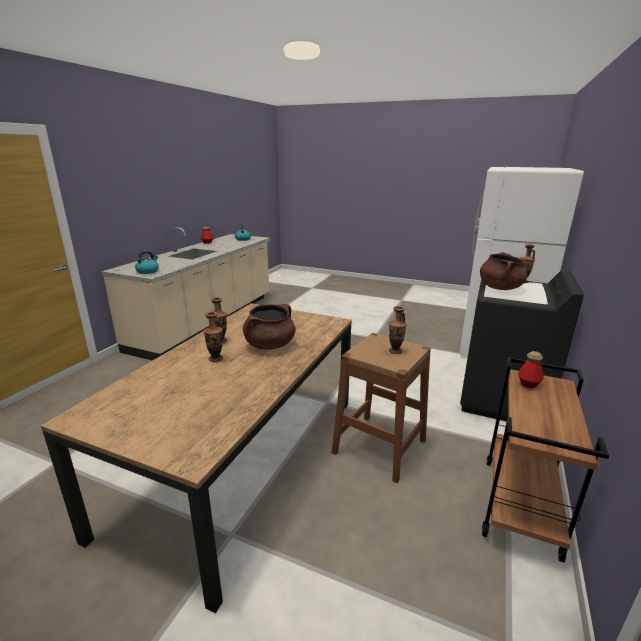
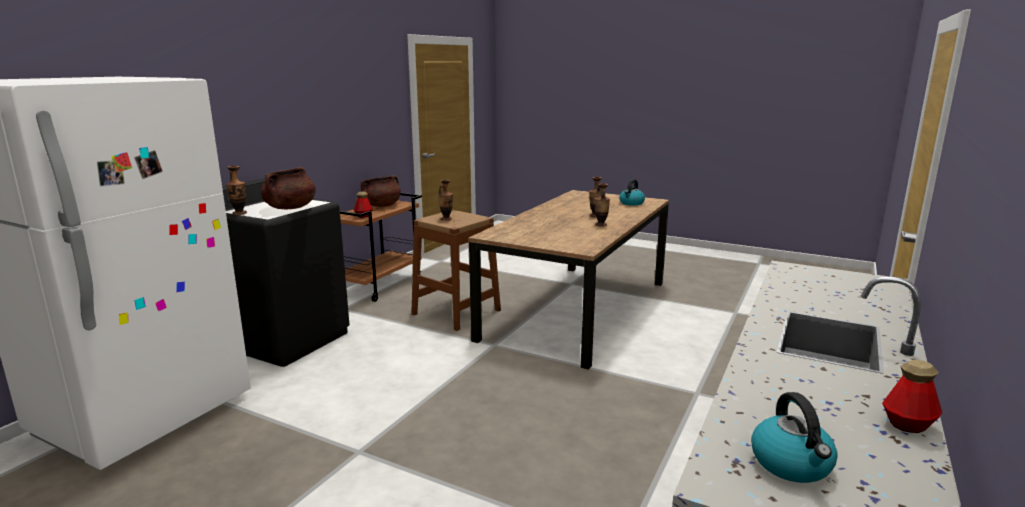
camera: 175 degrees left, 5 degrees down
(148, 271) = (812, 275): kettle -> kettle (631, 203)
(270, 345) = (554, 222): brown cooking pot -> brown cooking pot (381, 206)

